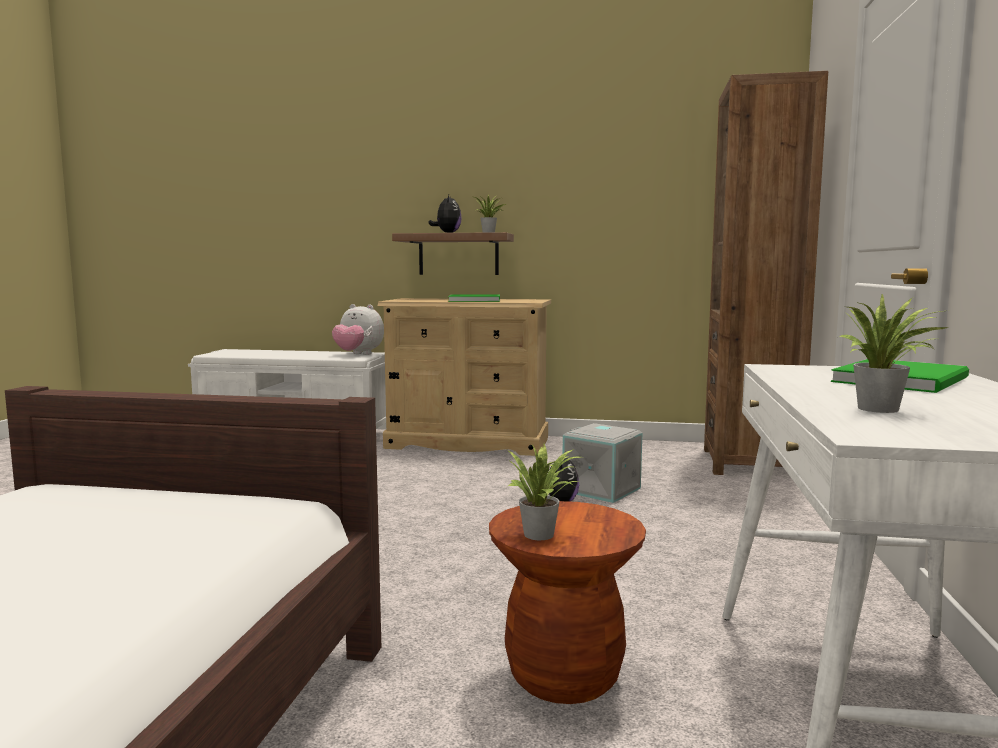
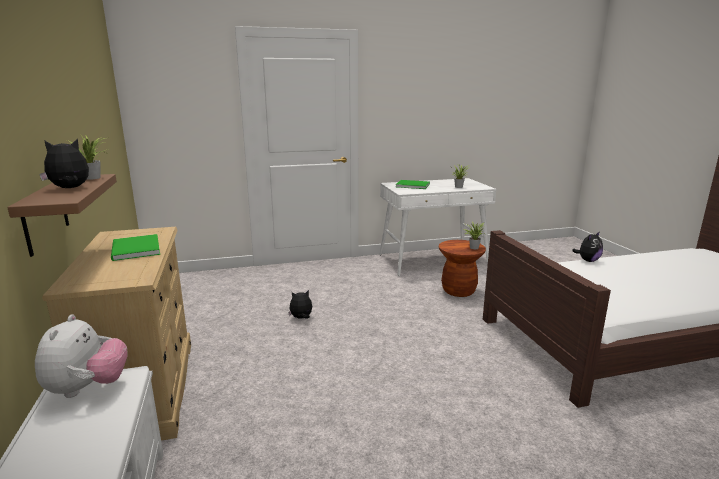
camera: 115 degrees left, 10 degrees up
(148, 605) = (587, 260): none -> plush toy
(602, 489) = (269, 311): grey storage box -> none
(750, 463) = (195, 281): brown bookcase -> none

